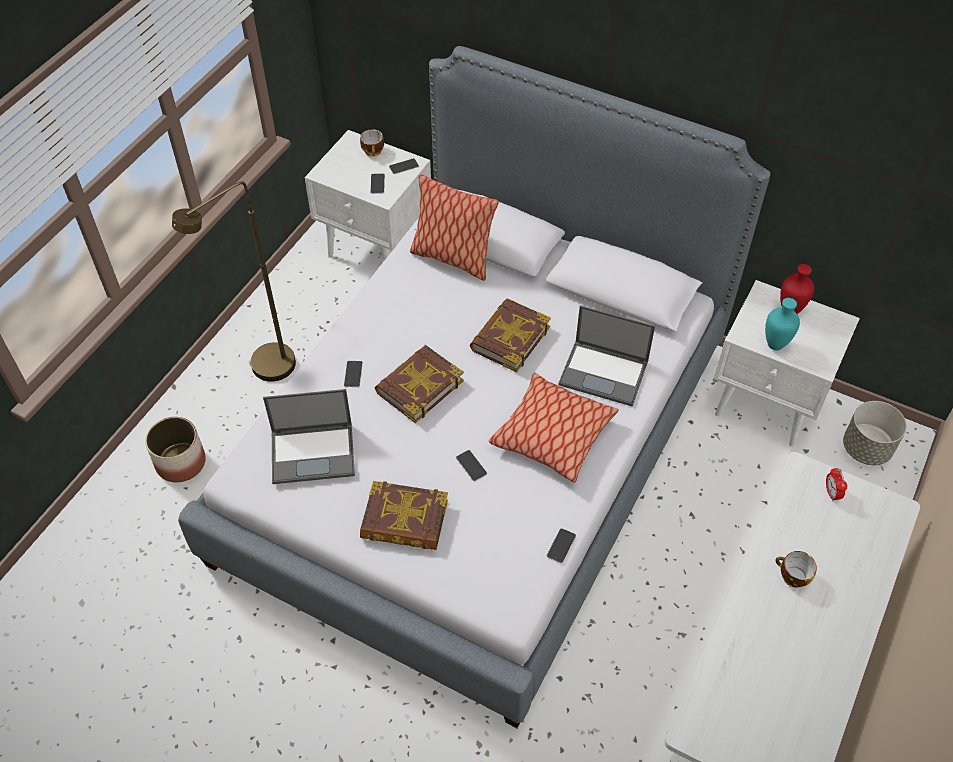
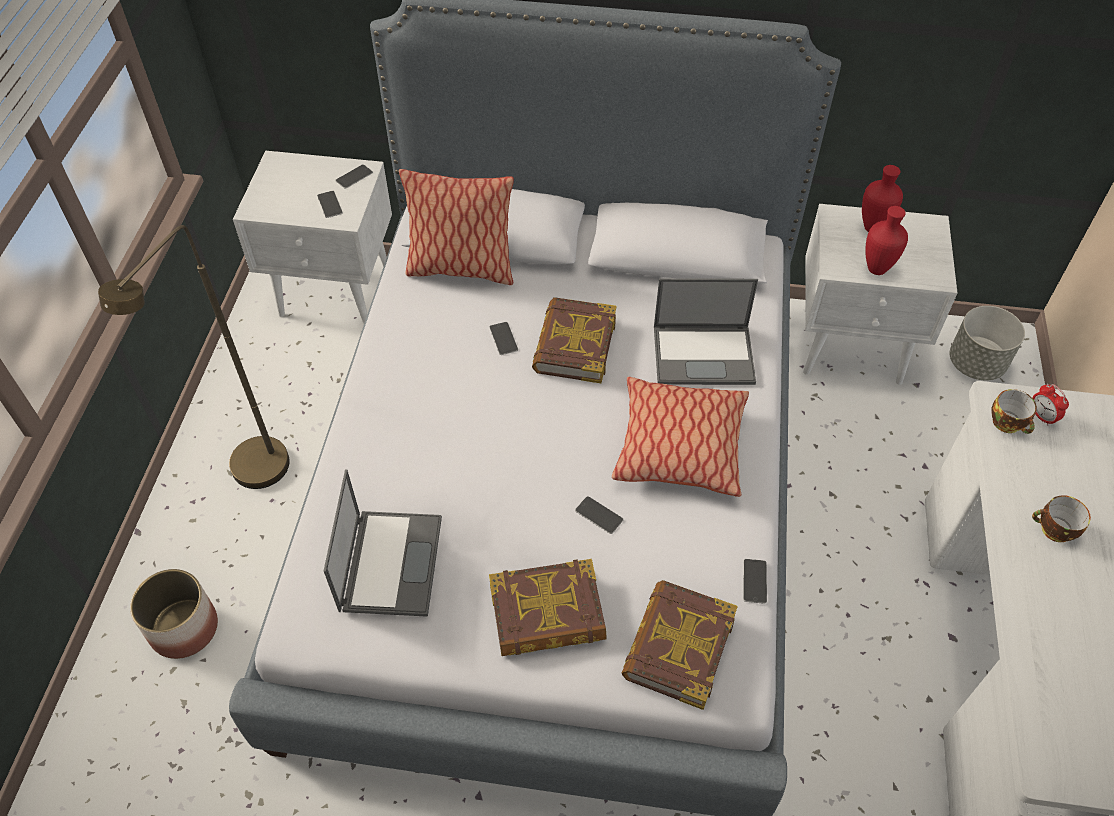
camera: 20 degrees left, 0 degrees up
(314, 452) = (390, 562): laptop -> laptop turned 60 degrees counterclockwise
(353, 374) = (398, 444): phone -> phone (503, 338)
(373, 152) = (309, 169): cup -> cup (1008, 423)
(419, 386) = (490, 435): book -> book (678, 647)
(774, 344) = (876, 268): turquoise vase -> red vase

